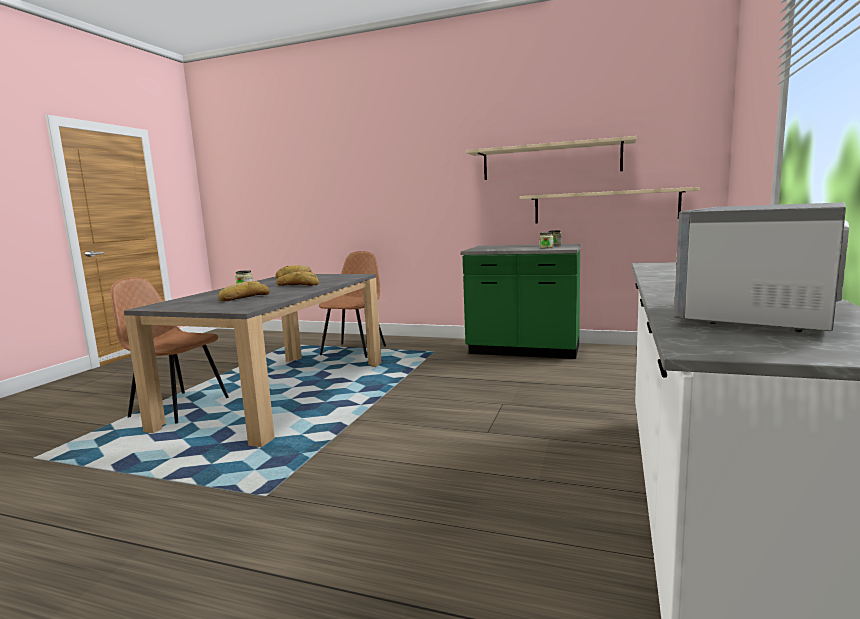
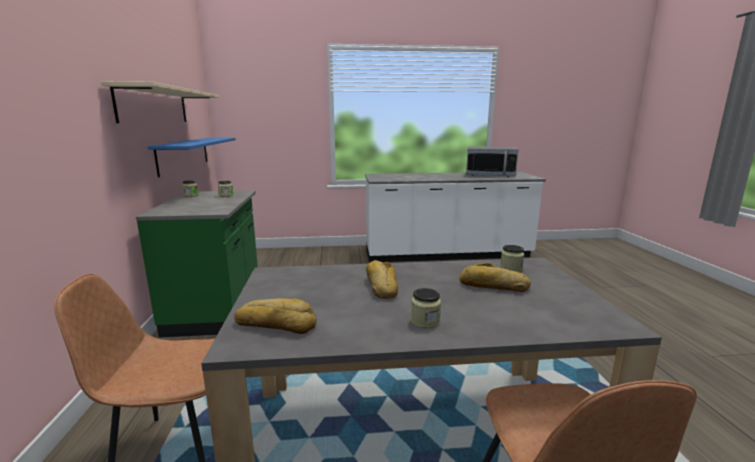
camera: 115 degrees left, 5 degrees up
(252, 303) = (511, 269): none -> jar
(605, 206) = (184, 154): beige shelf -> blue shelf

